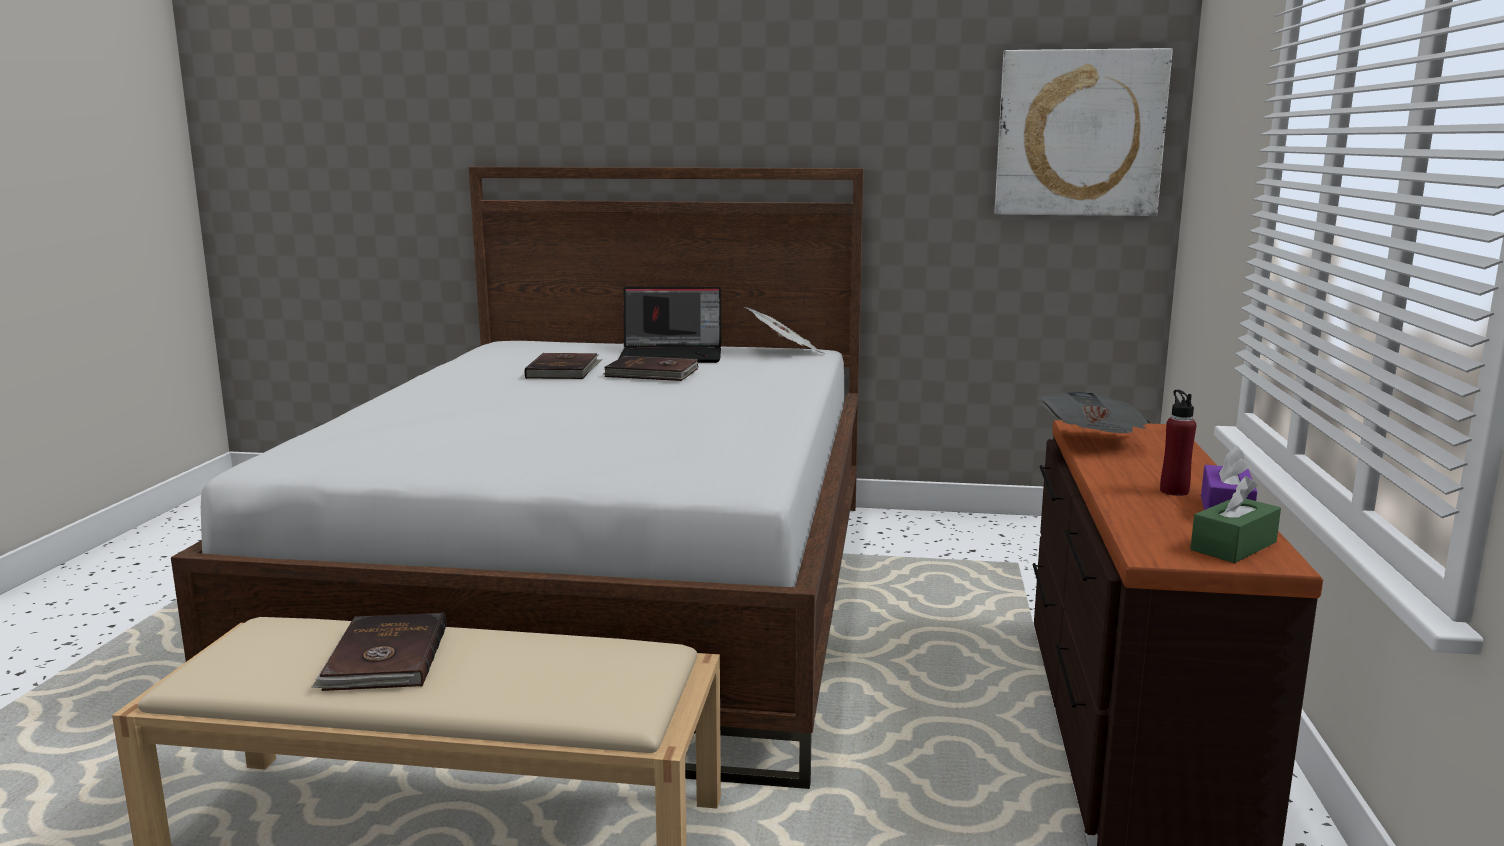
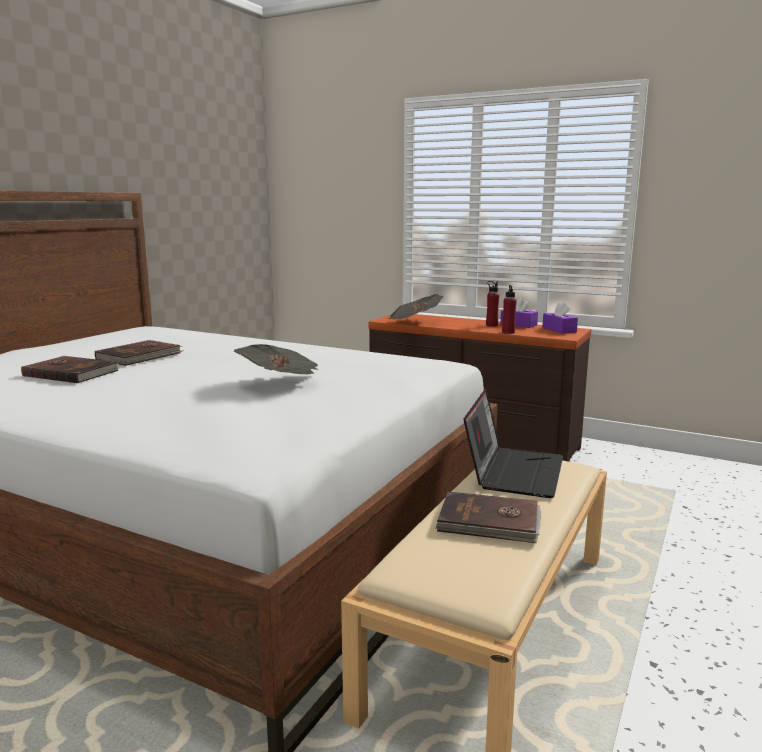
camera: 70 degrees left, 0 degrees up
(673, 355) = (86, 348): laptop -> laptop (513, 471)
(785, 352) = (137, 331): newspaper -> newspaper (281, 383)
(1079, 133) = (231, 173): picture -> none
(1117, 507) = (508, 332): none -> red bottle
(1233, 546) = (559, 330): green tissue box -> purple tissue box

